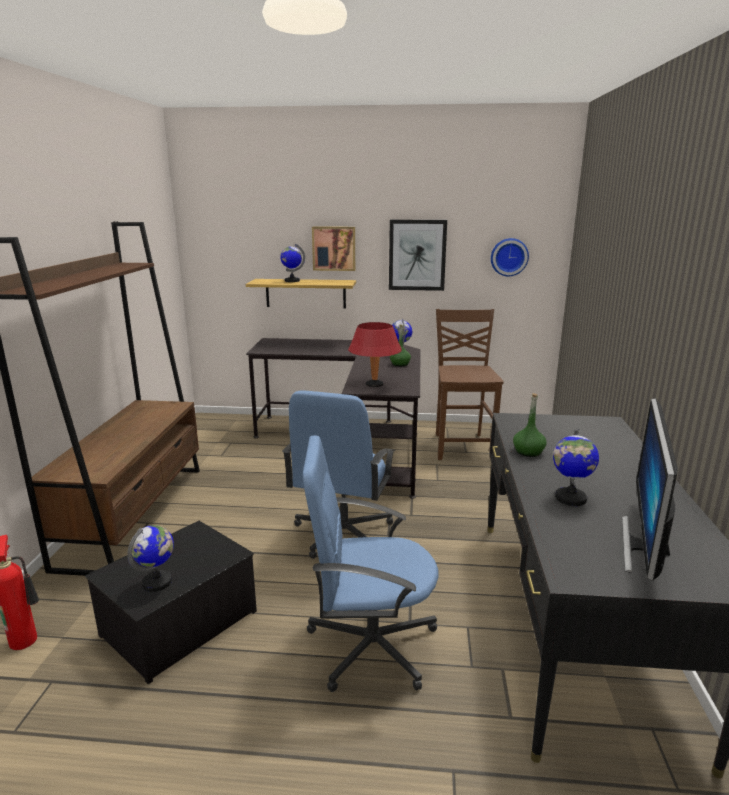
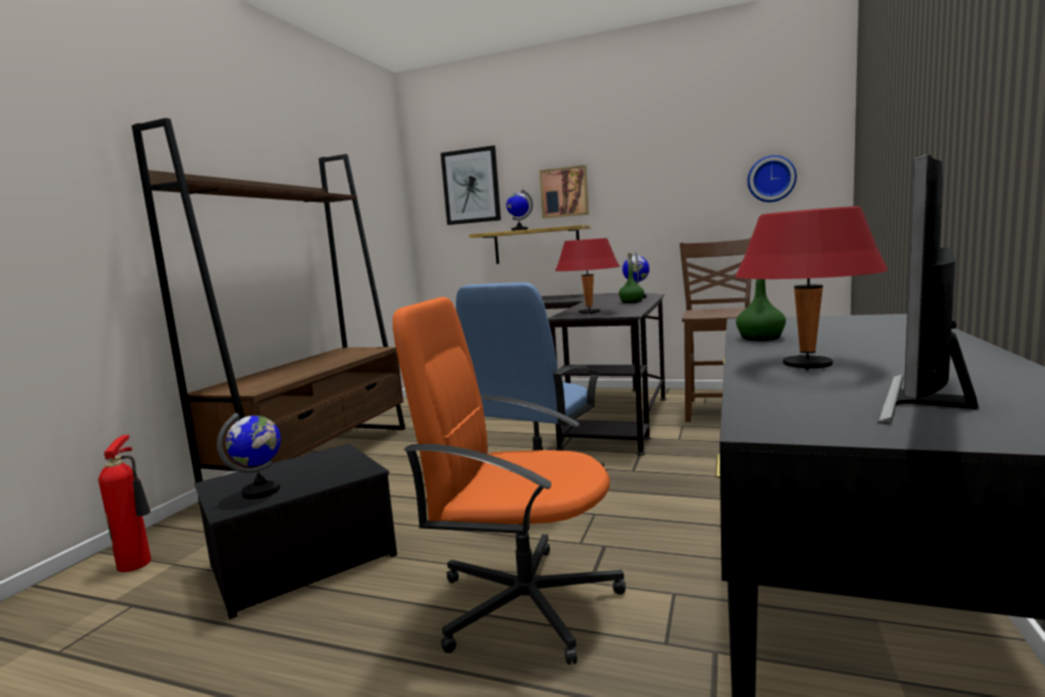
camera: 15 degrees right, 10 degrees down
(370, 645) = (524, 602): blue office chair -> orange office chair
(417, 255) = (658, 189): picture -> picture (471, 186)
(570, 498) = (807, 366): globe -> red table lamp

